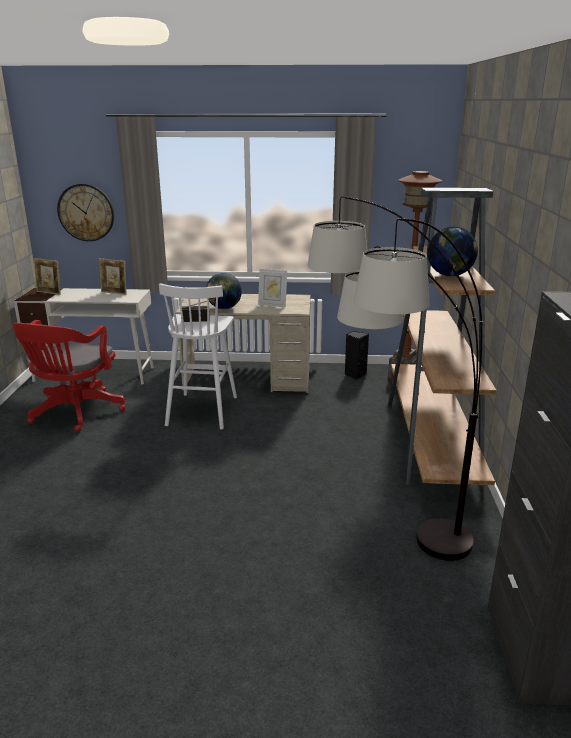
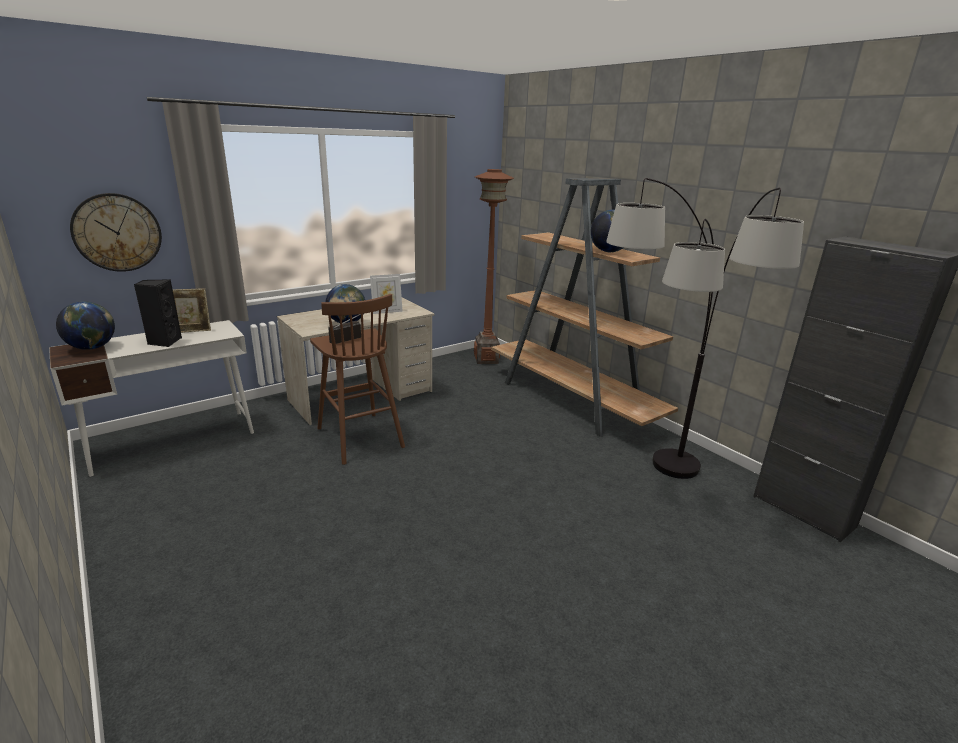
camera: 40 degrees left, 0 degrees up
(49, 293) = (92, 348): picture frame -> globe
(74, 413) = (212, 490): red office chair -> none
(203, 410) = (359, 437): white stool -> brown stool
(355, 375) = (446, 366): black speaker -> black speaker (164, 342)

